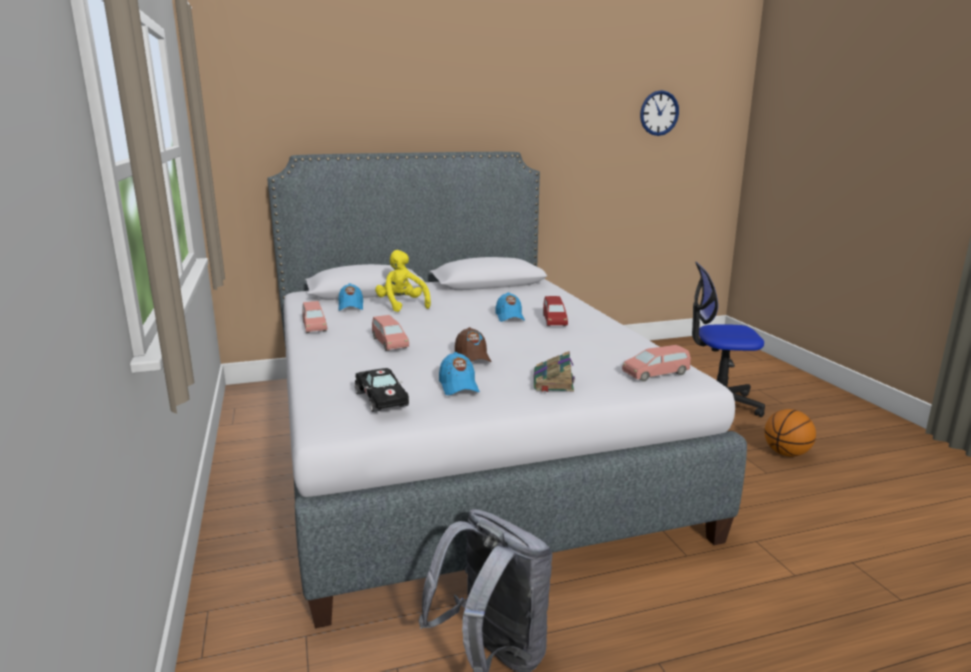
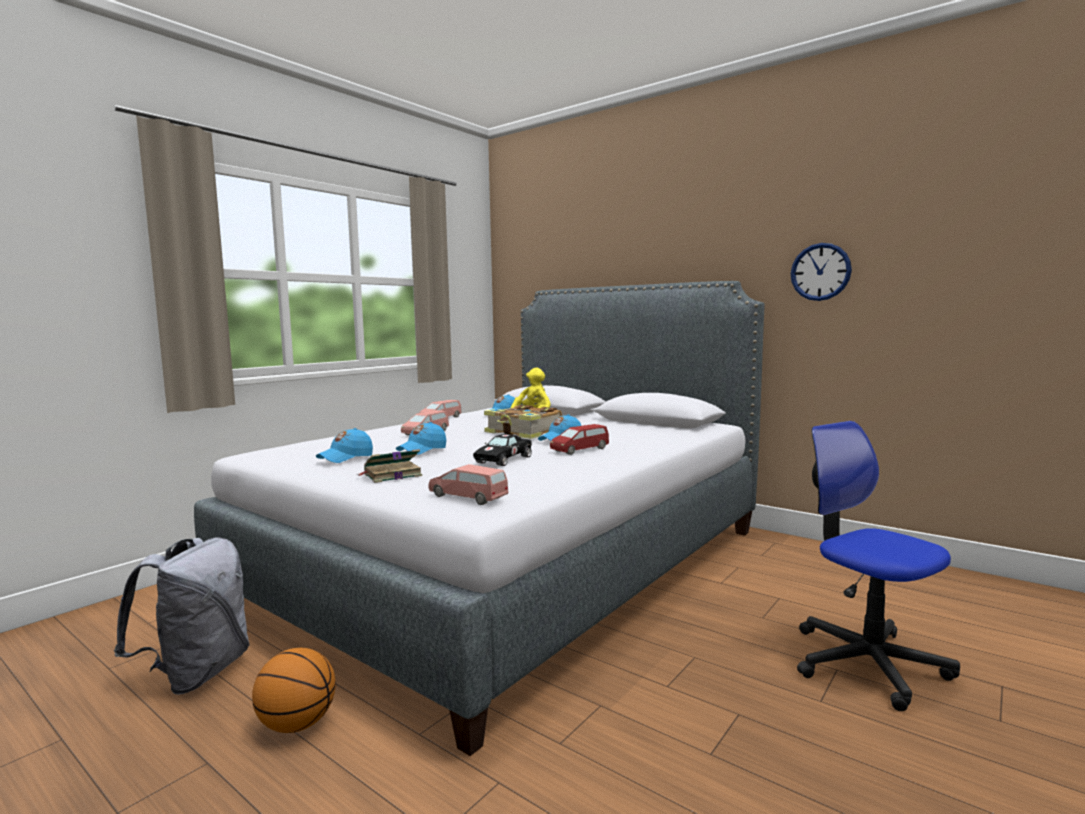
camera: 55 degrees right, 10 degrees down
(381, 398) = (299, 450): black toy car -> black toy car (504, 459)
(460, 319) = (523, 433): none -> book
(472, 357) = (422, 450): brown cap -> blue cap
(659, 113) = (980, 216): wall clock -> wall clock (820, 272)
(786, 453) = (806, 761): basketball -> basketball (297, 724)

